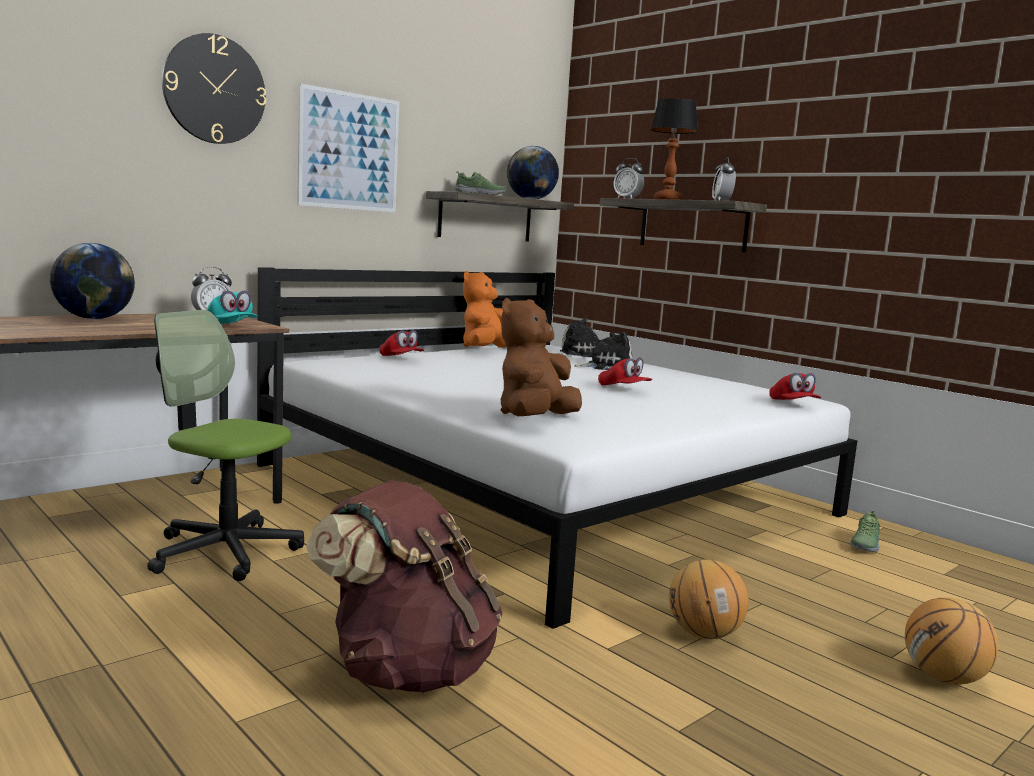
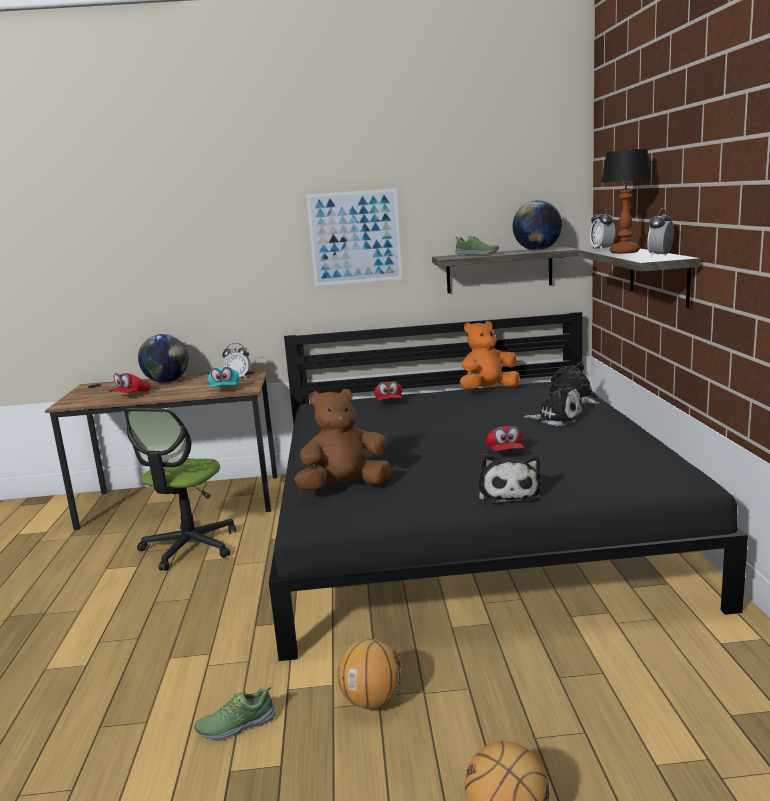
camera: 40 degrees right, 5 degrees up
(214, 89) = (242, 214): wall clock -> none
(225, 551) = (190, 547): office chair -> office chair turned 135 degrees counterclockwise
(407, 670) = (157, 664): brown backpack -> none
(545, 488) = (469, 527): white bed -> black bed
(698, 413) = (508, 493): none -> plush toy
(793, 404) = (646, 490): red cap -> red cap (131, 396)
(864, 544) = (694, 654): shoe -> shoe (236, 725)

